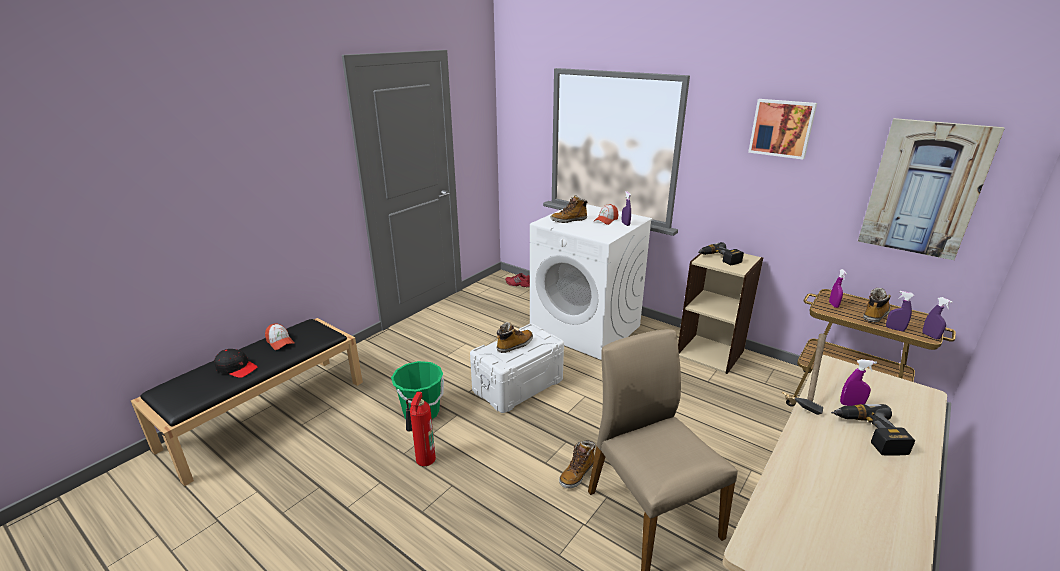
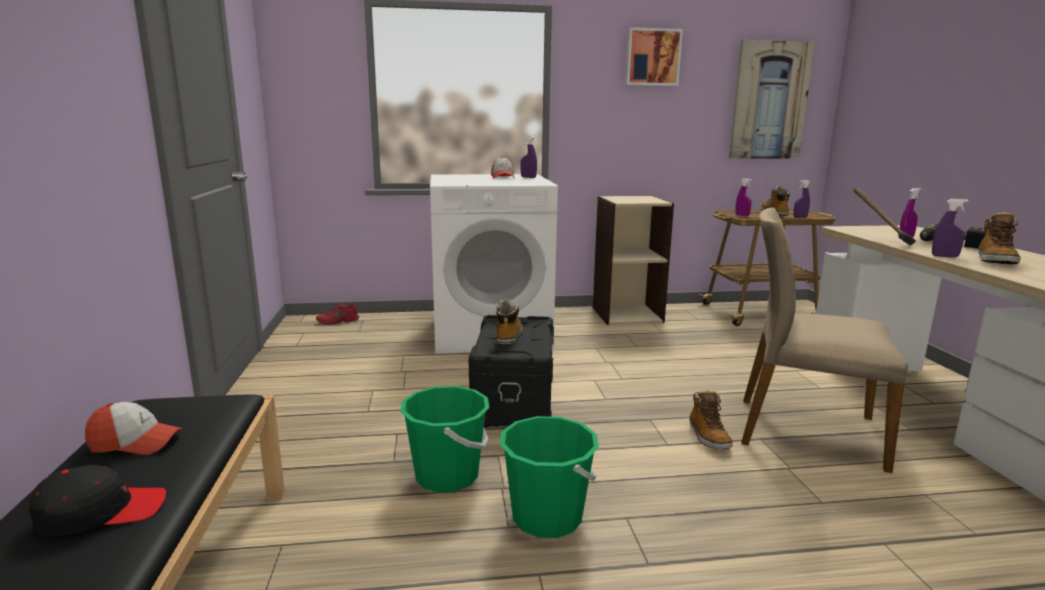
camera: 45 degrees left, 10 degrees down
(423, 460) = (547, 517): fire extinguisher -> green bucket
(517, 385) = (512, 400): white storage box -> black storage box
(569, 220) = (466, 180): boot -> boot (995, 261)
(719, 259) = (629, 199): power drill -> none
(930, 336) = (822, 216): purple spray bottle -> purple spray bottle (944, 256)

